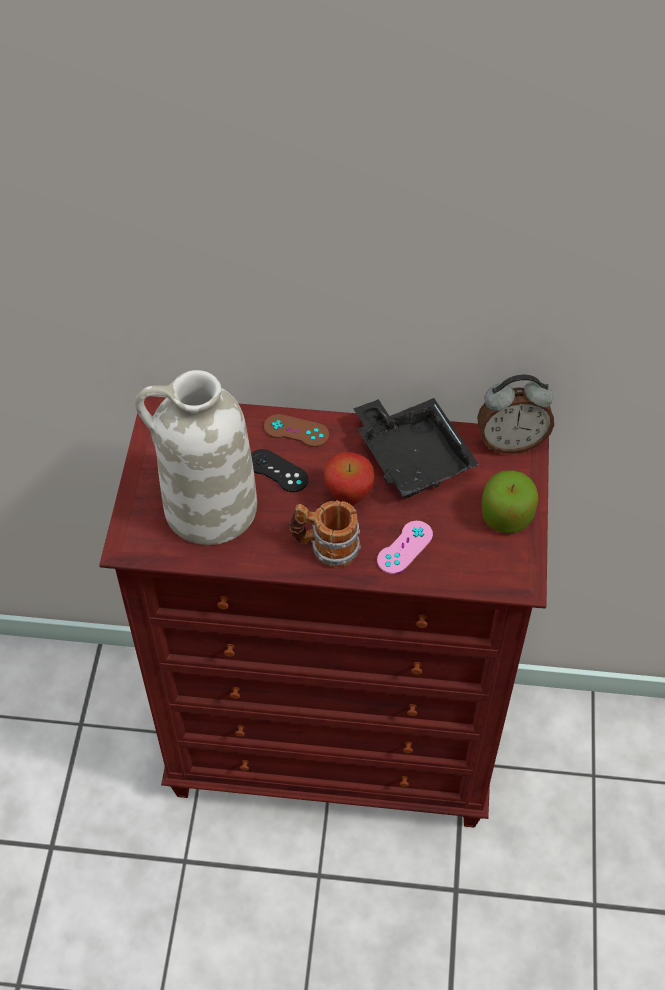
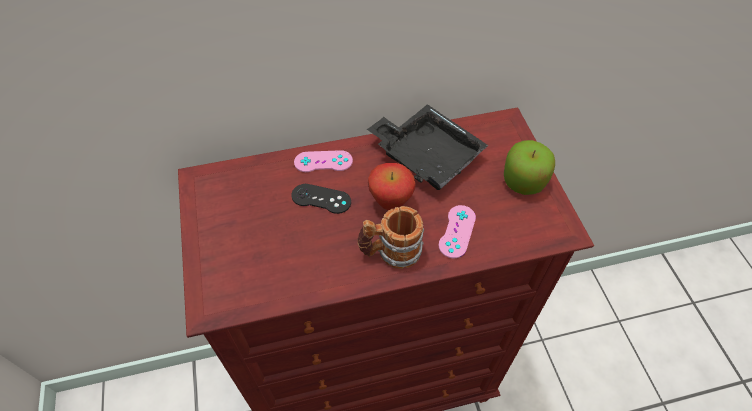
camera: 20 degrees left, 0 degrees up
(209, 509) = (273, 249): white vase -> none
(296, 431) = (323, 161): brown game controller -> pink game controller
(511, 442) = (496, 124): alarm clock -> none

